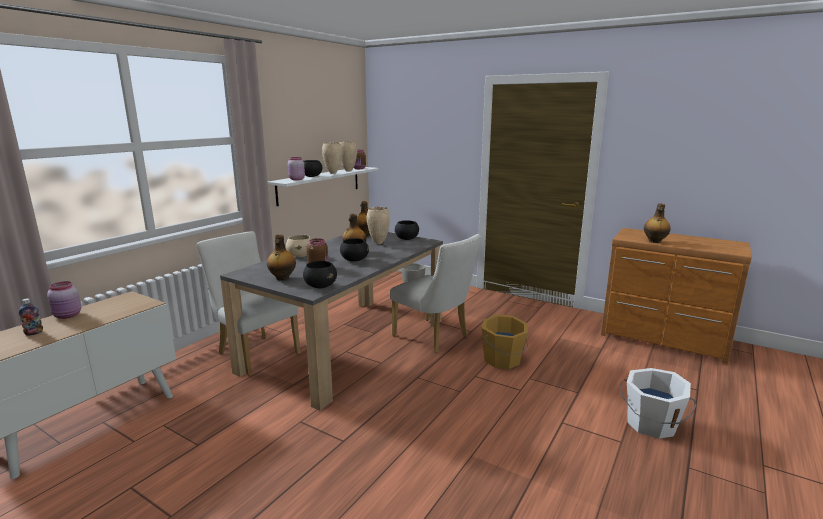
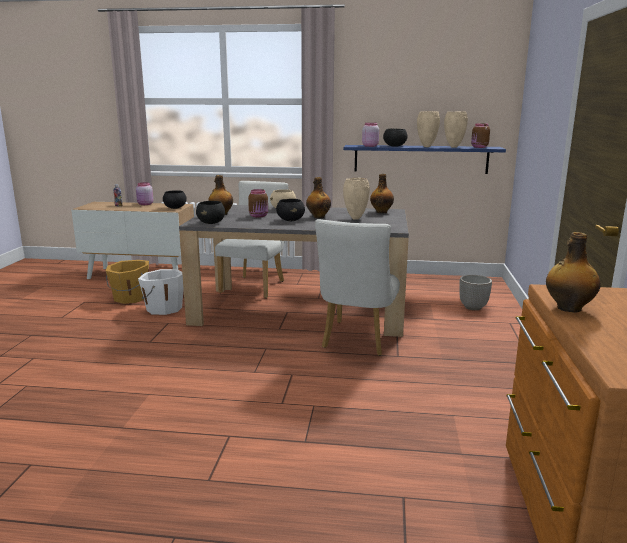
camera: 65 degrees right, 0 degrees up
(319, 185) = (420, 159): white shelf -> blue shelf
(406, 239) = (388, 223): black bowl -> black bowl (175, 208)
(503, 360) = (343, 384): orange bucket -> orange bucket (130, 298)
(651, 424) = (261, 504): white bucket -> white bucket (163, 308)

